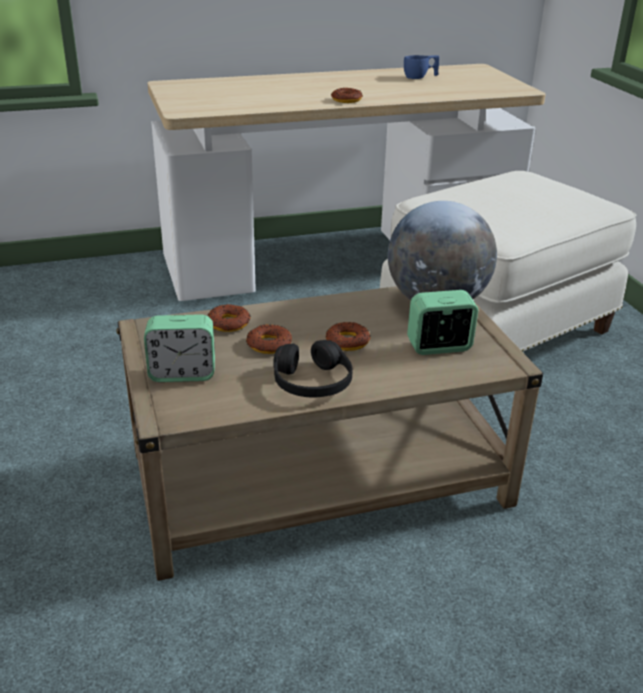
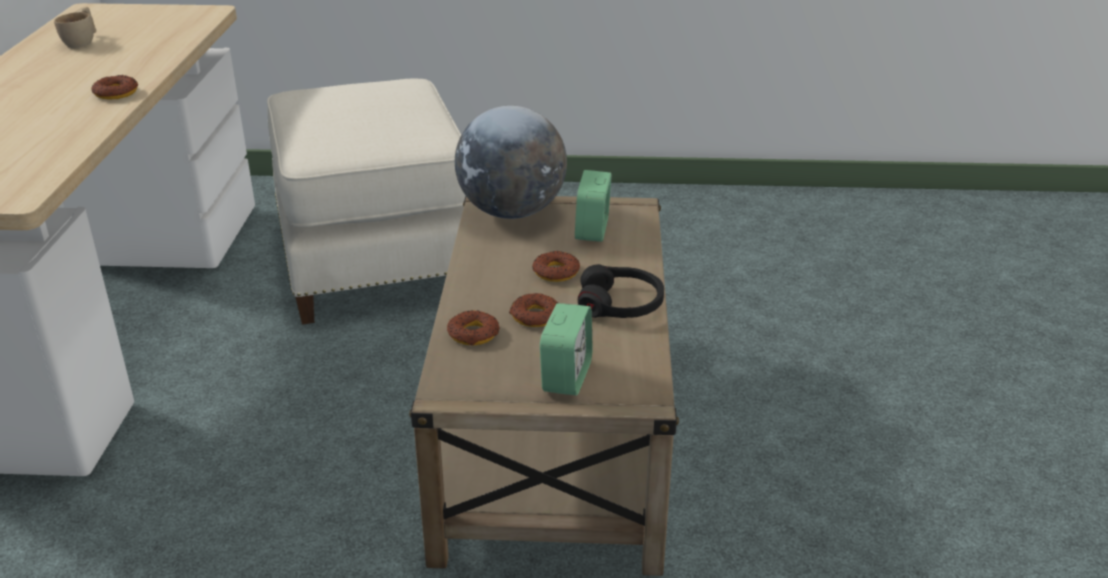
camera: 70 degrees left, 0 degrees up
(420, 77) = (83, 41): blue cup -> beige cup

